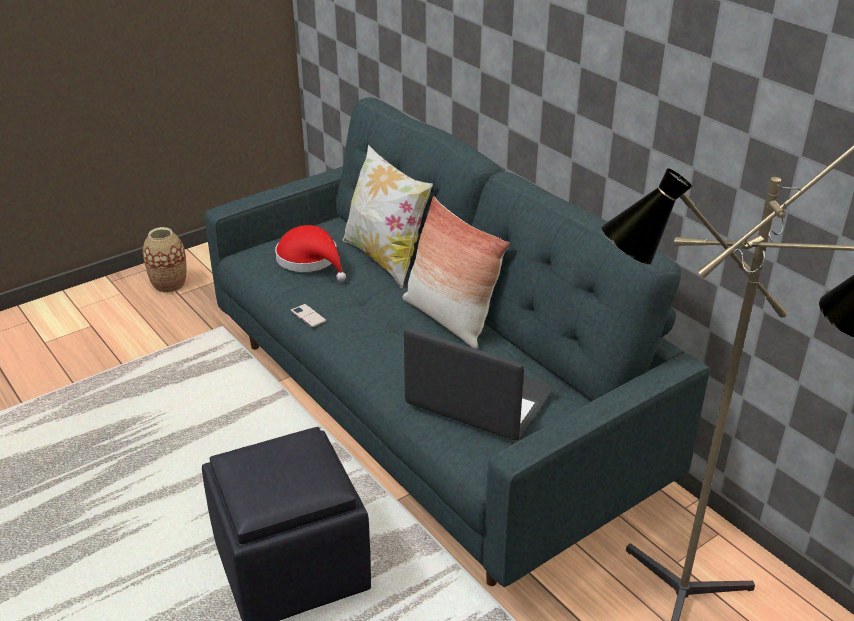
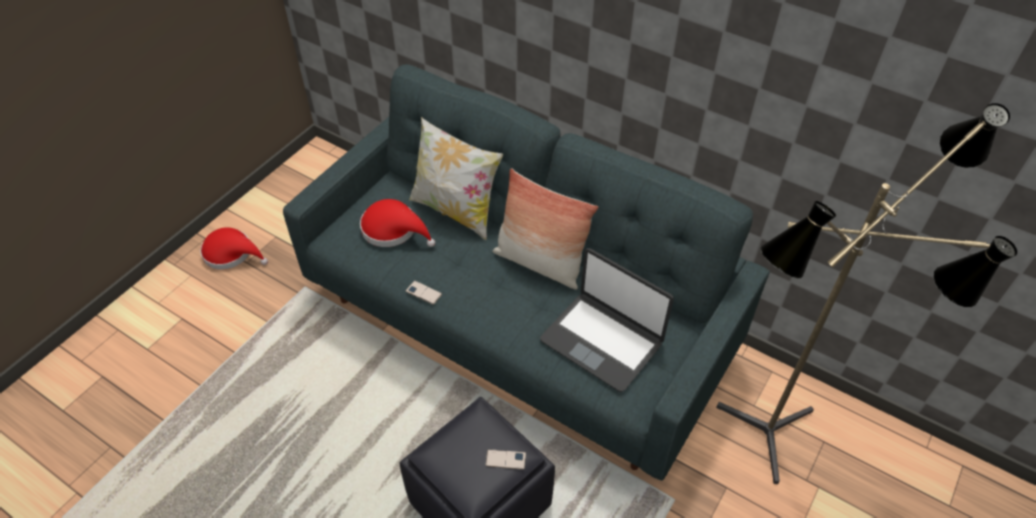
camera: 20 degrees left, 15 degrees up
(169, 284) = (231, 253): vase -> red hat
(309, 484) = (505, 459): none -> phone
(478, 400) = (602, 341): laptop -> laptop turned 150 degrees counterclockwise

